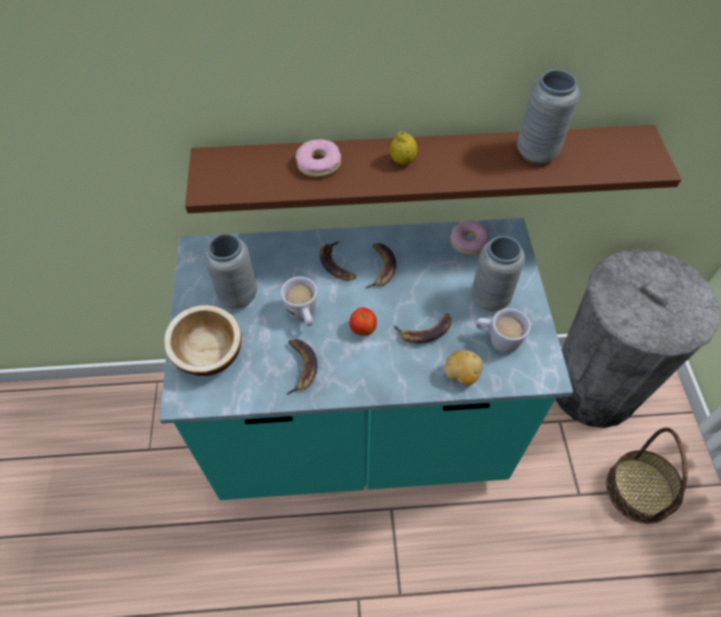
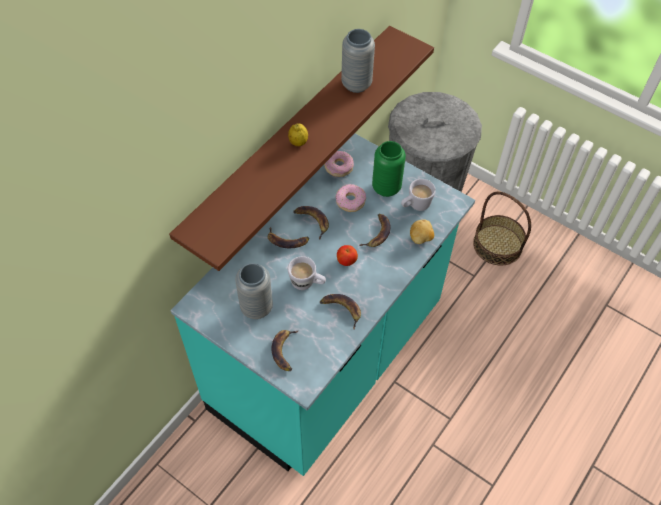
camera: 50 degrees left, 0 degrees up
(208, 353) = (285, 351): bowl -> banana
(319, 164) = (257, 181): donut -> donut (350, 201)
(490, 298) = (386, 188): grey vase -> green vase

